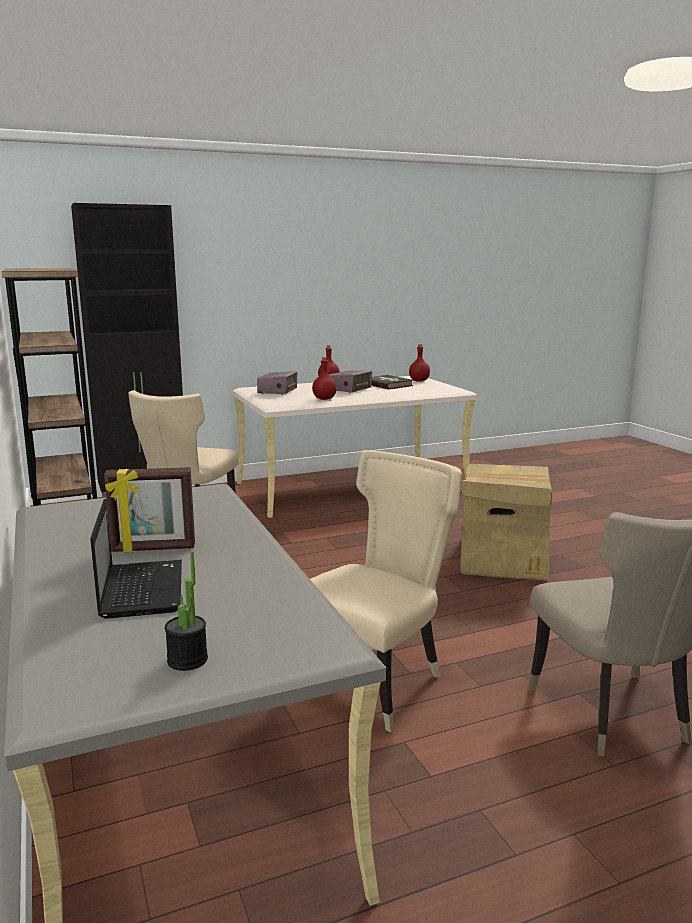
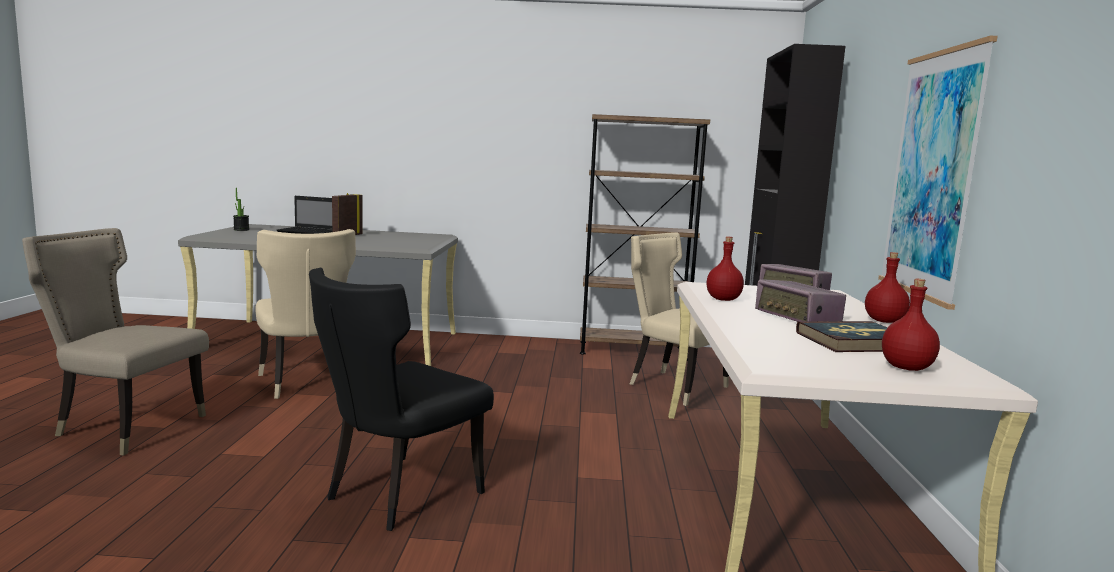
camera: 115 degrees right, 5 degrees down
(312, 302) = (932, 175): none -> picture
(502, 559) = (397, 495): cardboard box -> black chair

